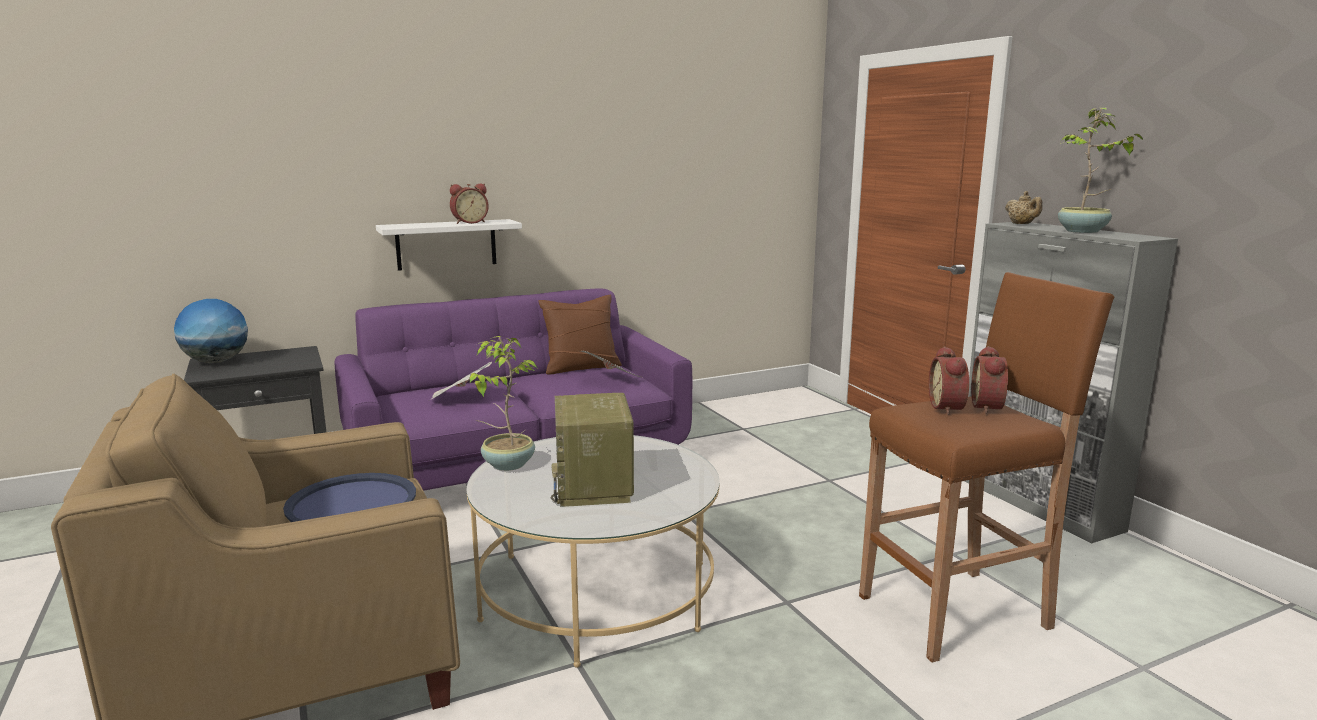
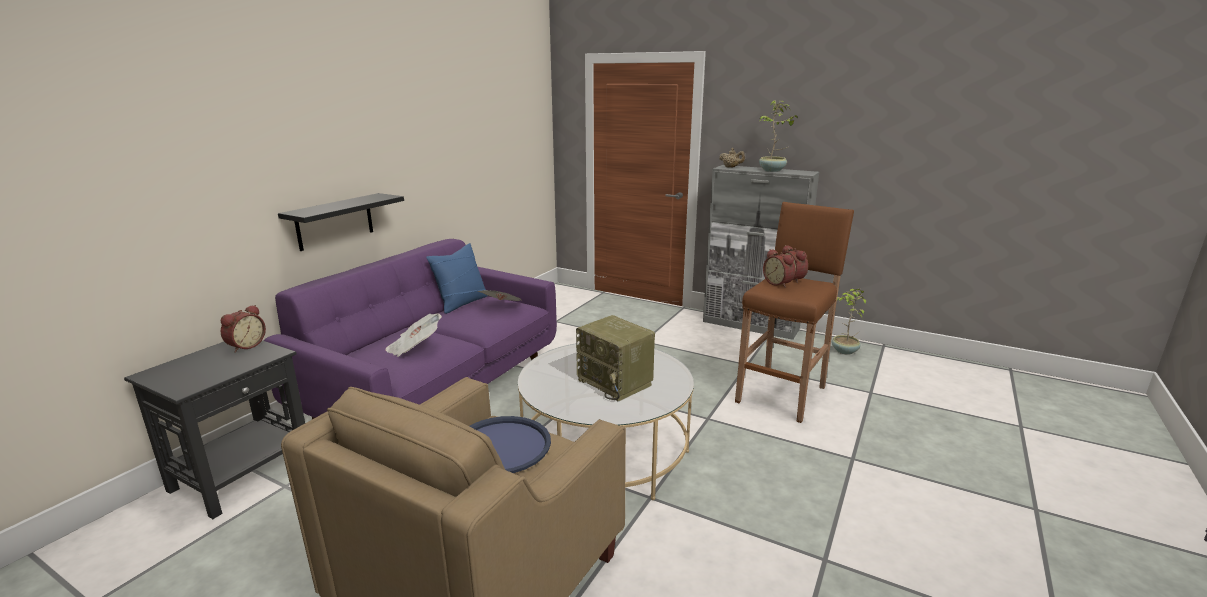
camera: 35 degrees left, 5 degrees up
(216, 362) = (167, 373): globe -> none
(446, 244) = (335, 221): white shelf -> black shelf
(469, 222) = (359, 201): alarm clock -> alarm clock (245, 346)
(507, 464) = (538, 386): potted plant -> potted plant (844, 351)
(581, 367) = (461, 303): brown pillow -> blue pillow

